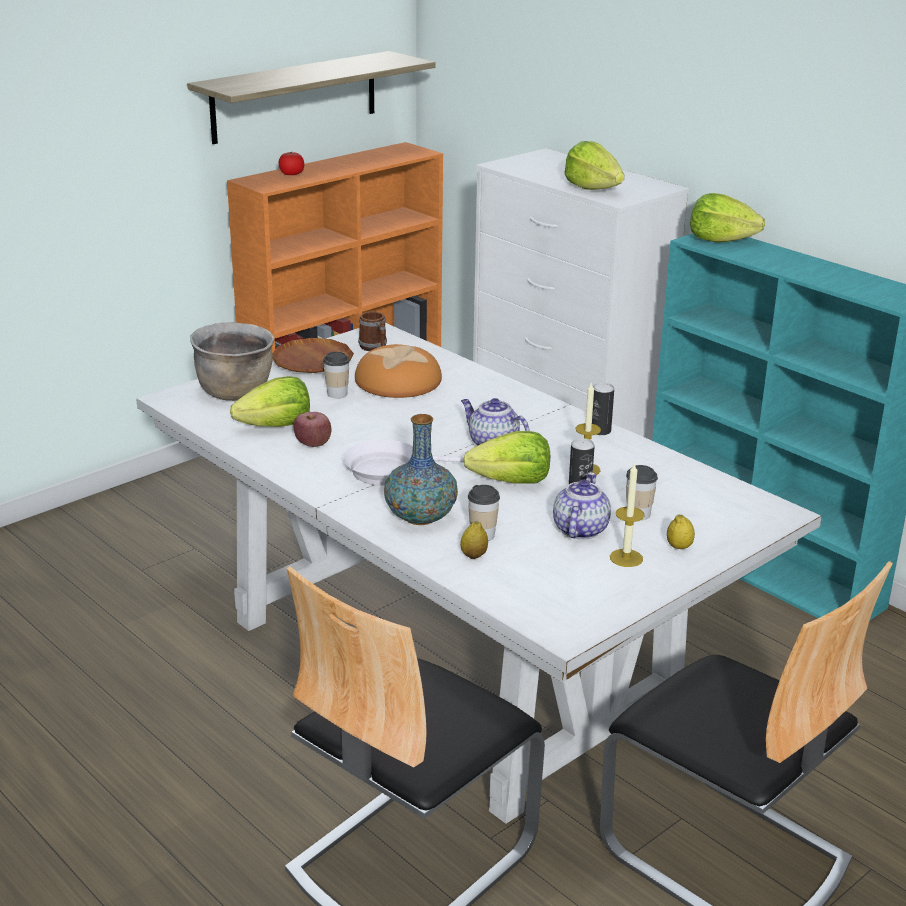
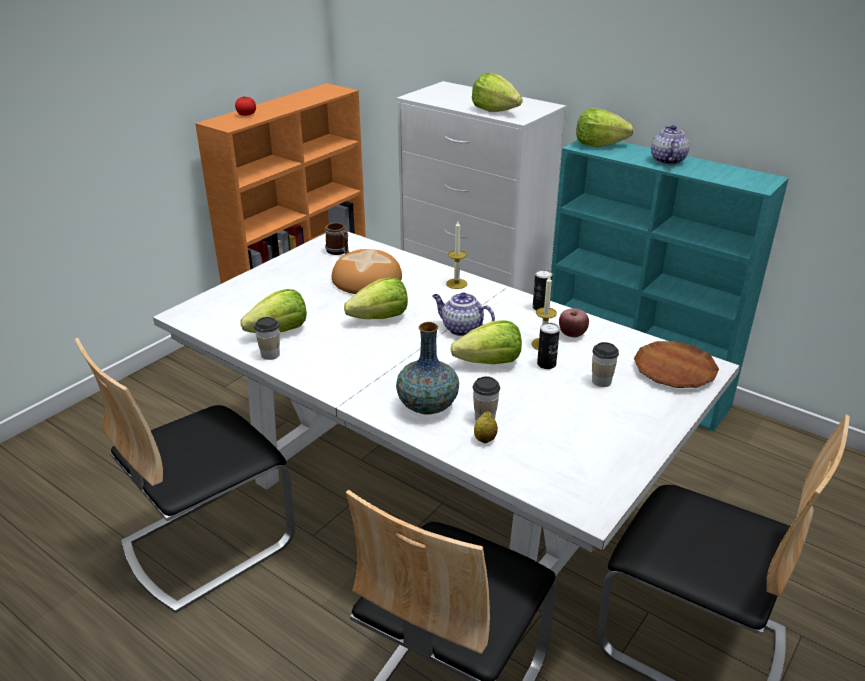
camera: 10 degrees left, 5 degrees up
(165, 677) = (207, 542): none -> chair
(235, 392) = (237, 303): brown cooking pot -> none
(294, 97) = (241, 51): shelf -> none
(312, 362) = (292, 268): brown plate -> brown plate (674, 370)
(313, 444) = (315, 345): apple -> apple (572, 334)
(337, 394) = (321, 296): cup -> cup (270, 354)
(390, 471) = (387, 363): white frying pan -> none
(399, 423) = (380, 318): none -> lettuce
(579, 529) = (561, 402): teapot -> teapot (667, 160)
(626, 558) = (609, 425): candle -> candle (456, 283)
(679, 547) = (646, 409): lemon -> none

